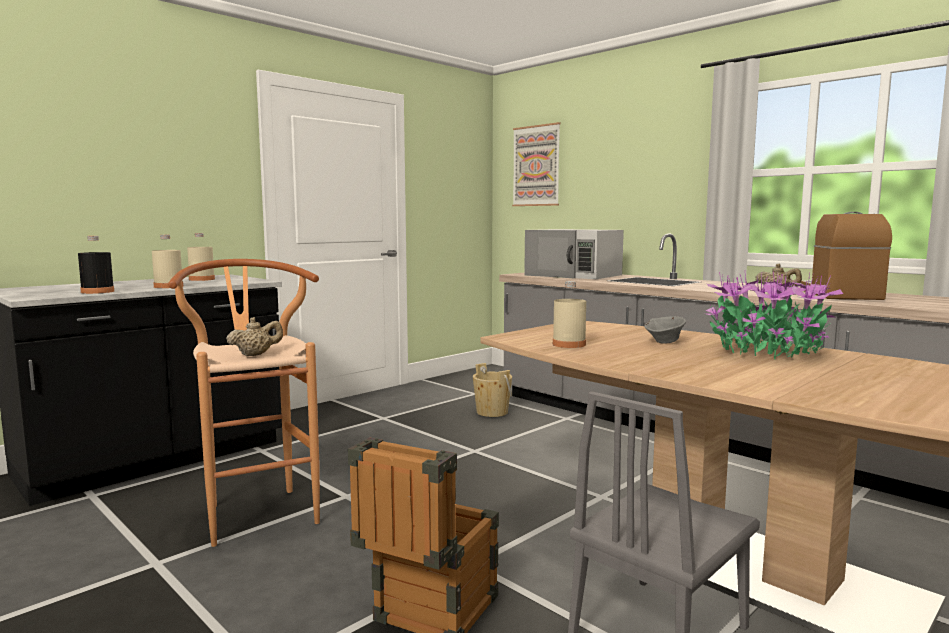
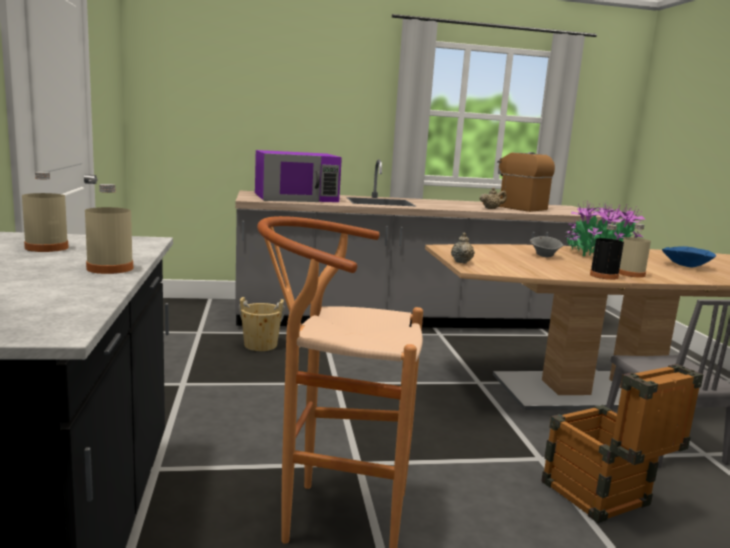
camera: 55 degrees left, 5 degrees up
(97, 292) = (83, 297): black bottle -> black bottle (604, 276)
(256, 355) = (392, 335): beige teapot -> beige teapot (461, 262)
(536, 166) = (195, 76): picture -> none
(569, 344) = (526, 268): beige bottle -> beige bottle (631, 274)
(574, 275) = (296, 197): white microwave -> purple microwave
(864, 382) = (685, 266): none -> blue bowl

